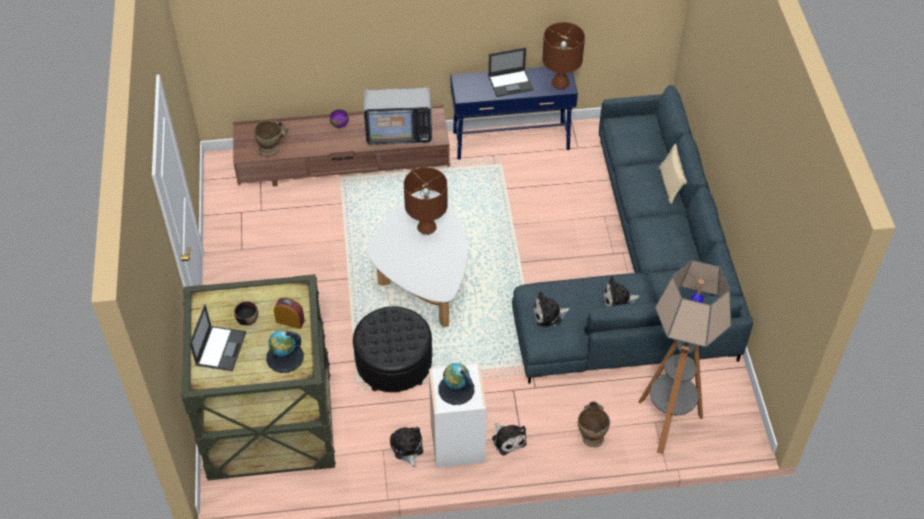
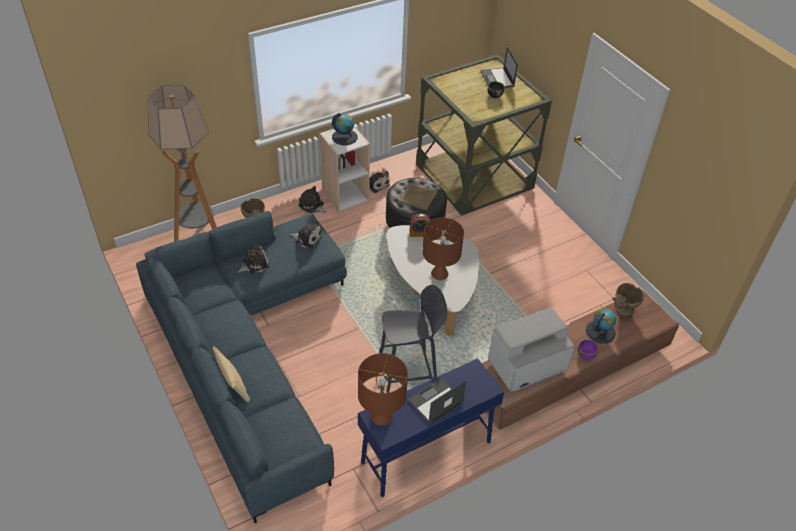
camera: 155 degrees right, 5 degrees down
(285, 357) = (454, 84): globe -> globe (600, 331)
(290, 321) = (467, 101): alarm clock -> alarm clock (419, 233)
(392, 332) = (418, 197): none -> beige tray
(494, 201) = (409, 378): none -> grey stool
(549, 315) = (307, 238): plush toy -> plush toy turned 60 degrees clockwise

